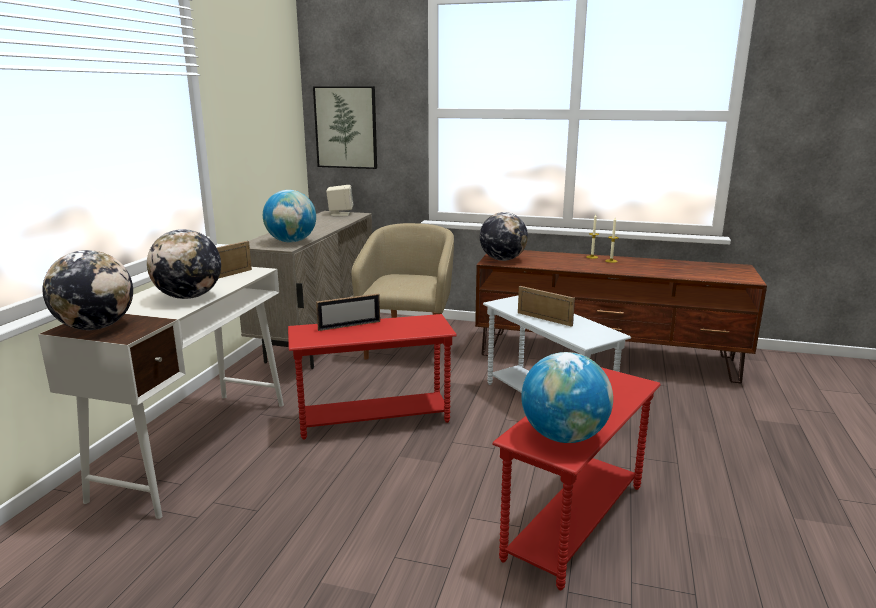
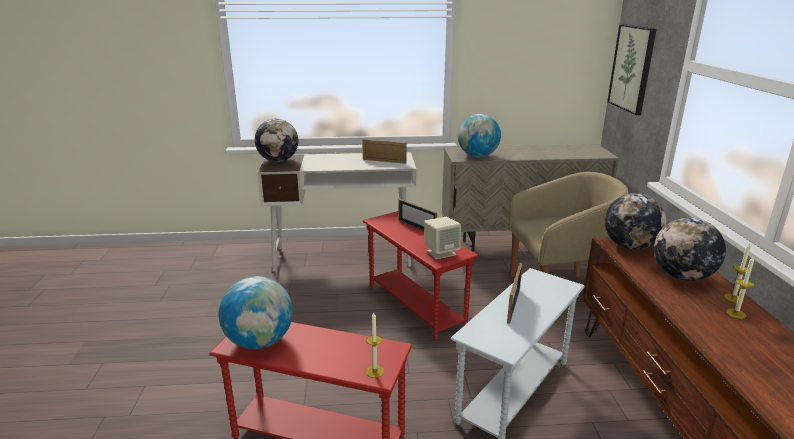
camera: 70 degrees right, 5 degrees up
(189, 297) = (337, 164): globe -> globe (682, 277)
(340, 214) = (592, 150): beige speaker -> beige speaker (441, 252)
(632, 384) = (374, 371): none -> candle

